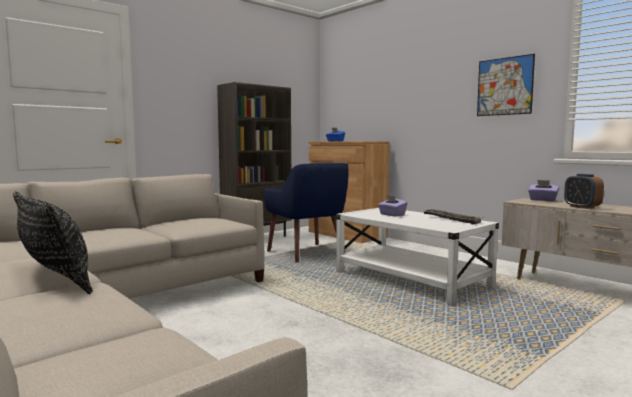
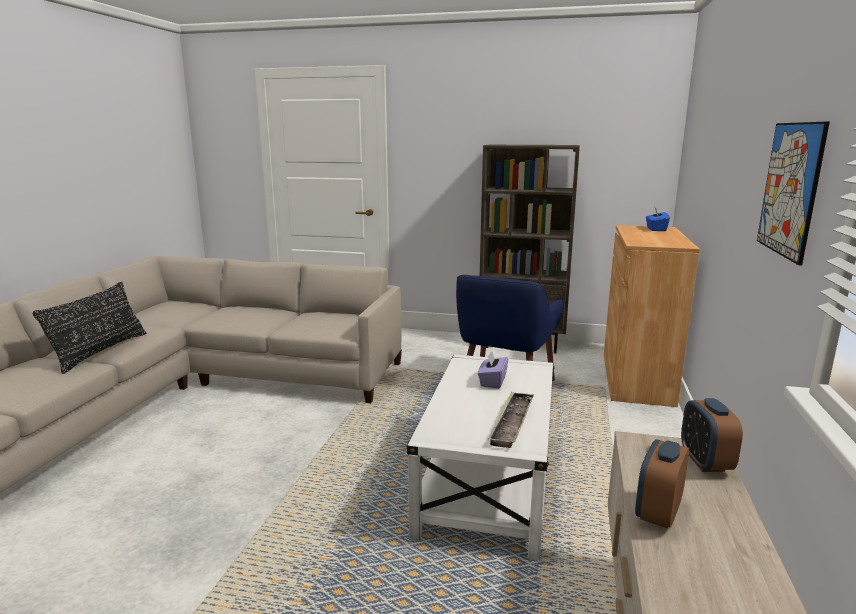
camera: 55 degrees right, 10 degrees up
(542, 200) = (705, 462): purple tissue box -> alarm clock

